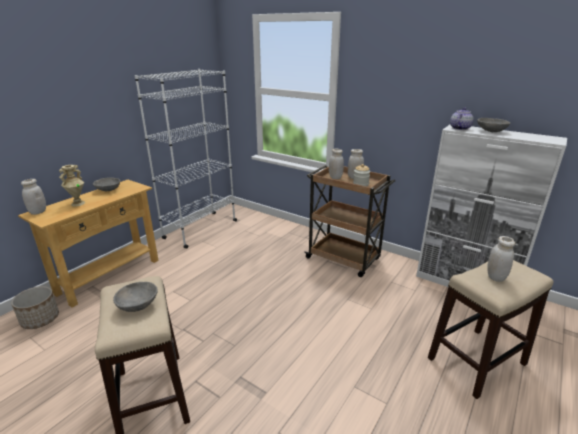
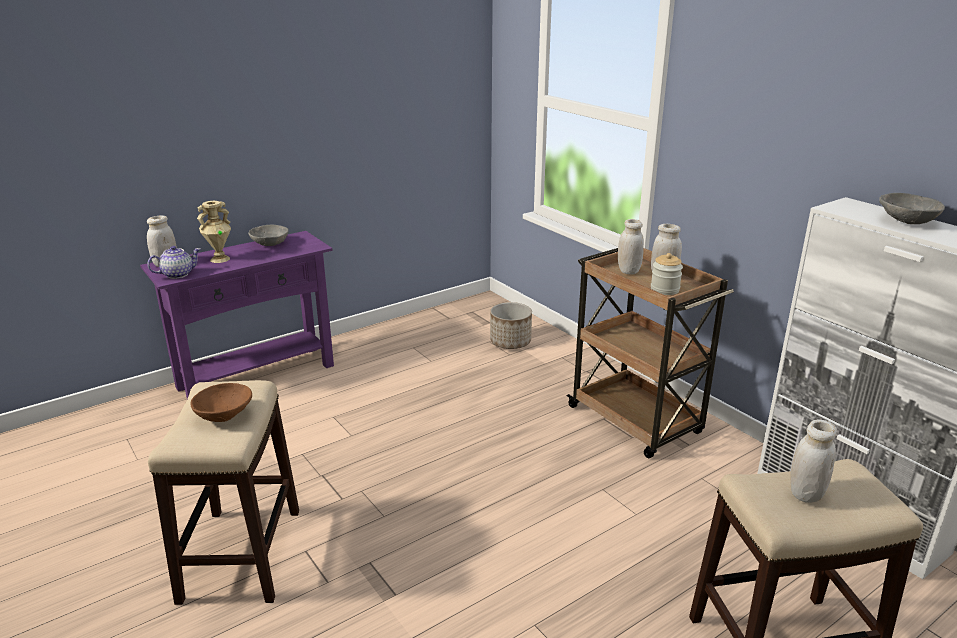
camera: 20 degrees right, 0 degrees up
(40, 319) = (148, 418): planter -> planter (510, 342)
(109, 276) = (256, 376): beige console table -> purple console table
(138, 305) = (225, 415): grey bowl -> brown bowl
(200, 229) = (419, 328): white bookcase -> none
(459, 128) = (849, 208): teapot -> teapot (178, 274)

